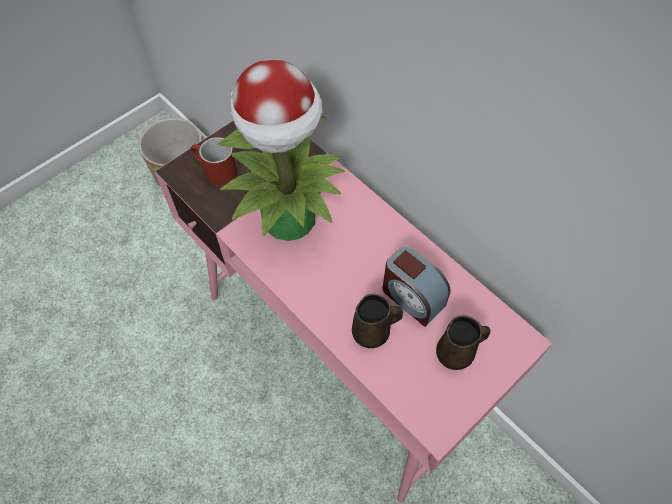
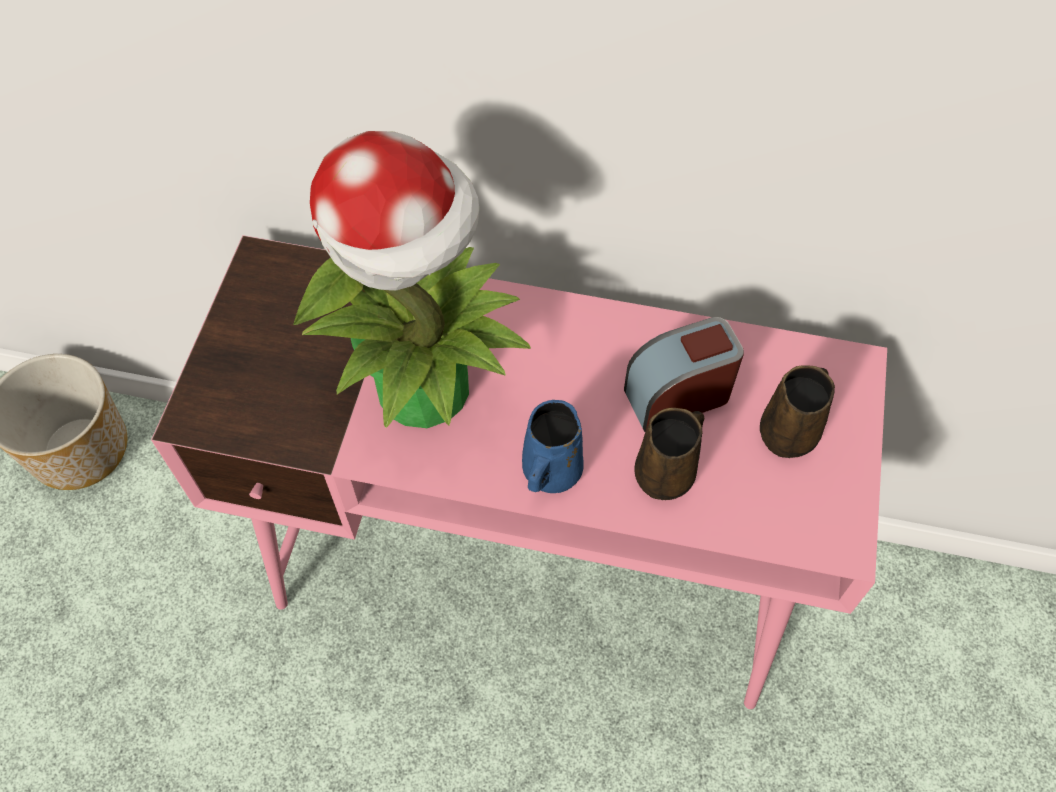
camera: 35 degrees left, 0 degrees up
(215, 171) = (253, 385): red mug -> none
(315, 296) = (550, 473): none -> blue mug
(412, 297) = (678, 395): alarm clock -> alarm clock turned 150 degrees clockwise

